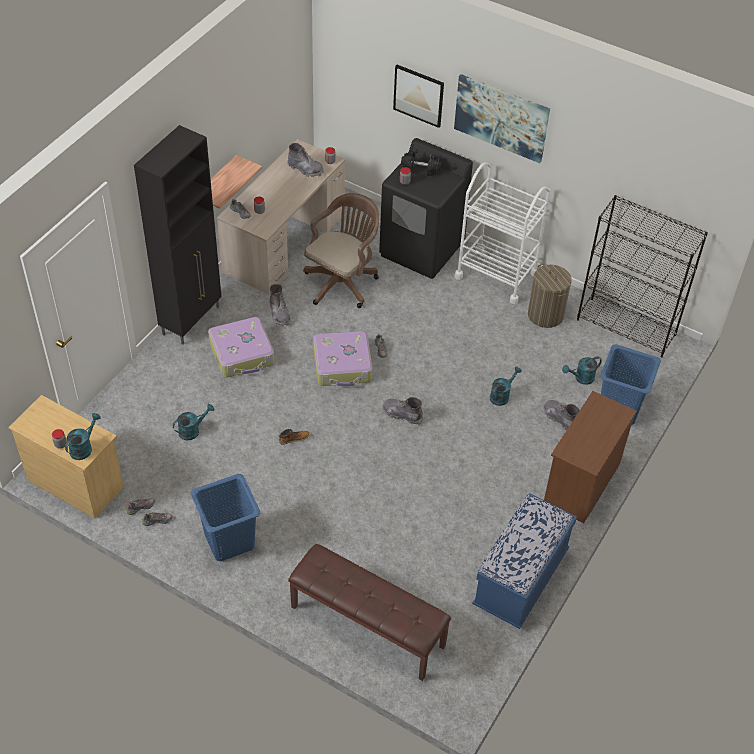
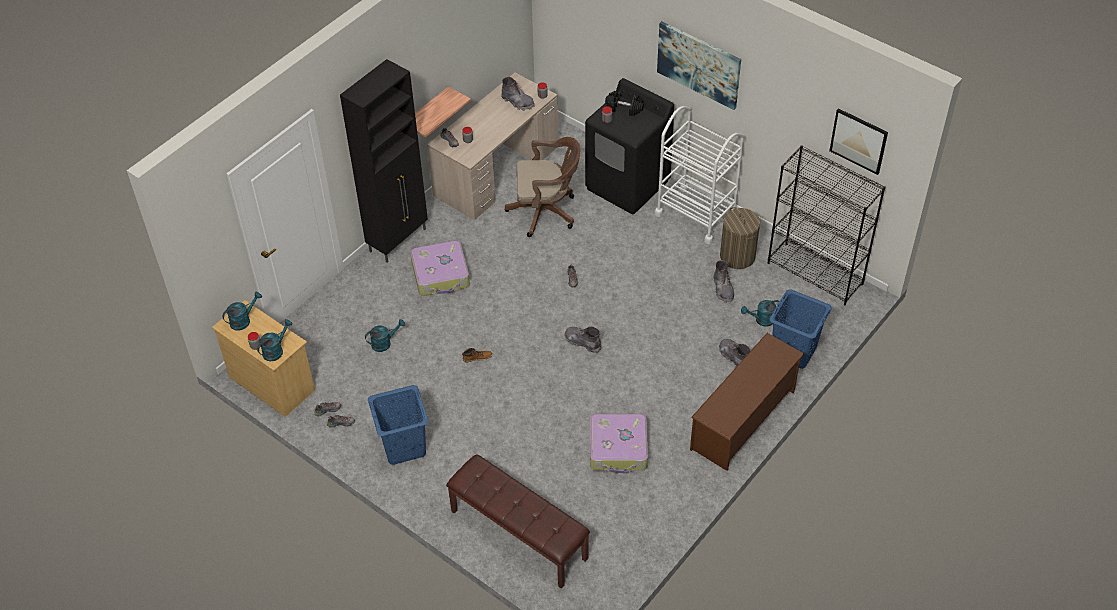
camera: 10 degrees right, 0 degrees up
(279, 313) = (481, 238): grey boot -> grey boot (723, 289)
(343, 281) = (546, 212): brown office chair -> brown office chair turned 45 degrees clockwise
(343, 365) = (533, 292): suitcase -> suitcase (618, 449)
(418, 95) = (625, 38): picture -> picture (858, 141)
(501, 395) = (681, 331): turquoise watering can -> turquoise watering can (243, 320)
(520, 579) = (669, 504): blue bench -> none
(581, 483) = (743, 420): brown dresser -> brown shoe rack

